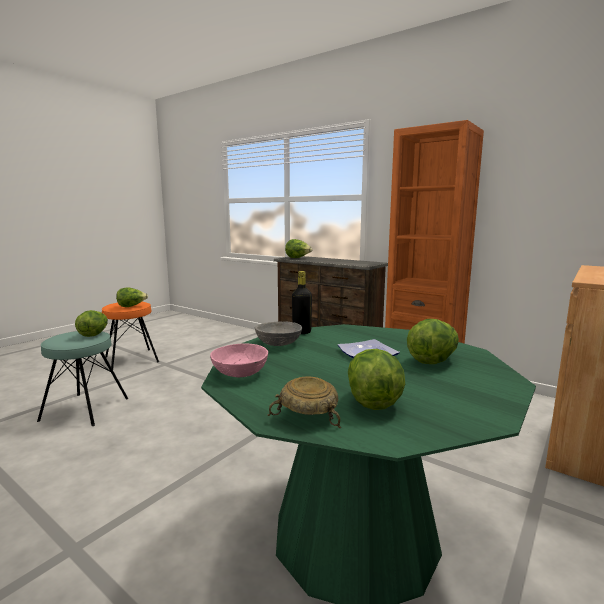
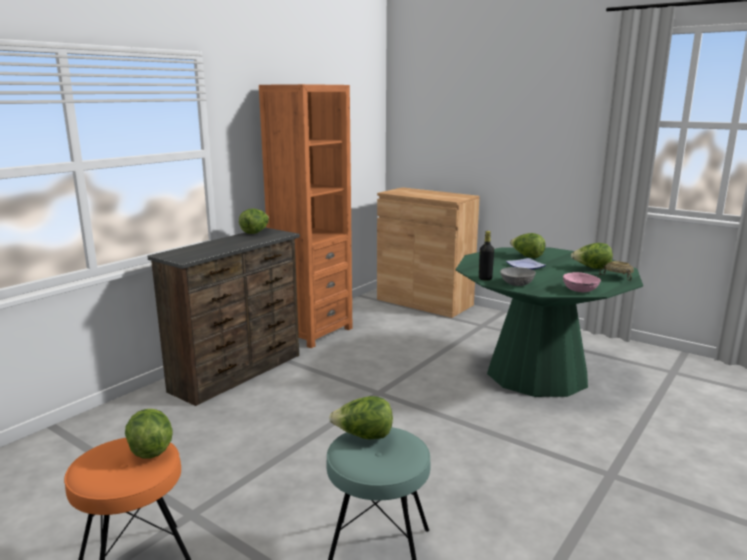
camera: 90 degrees left, 5 degrees up
(298, 258) = (193, 254): lettuce -> lettuce (255, 232)

